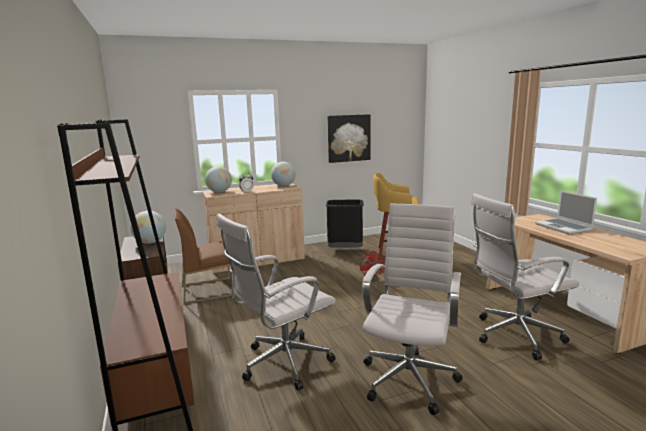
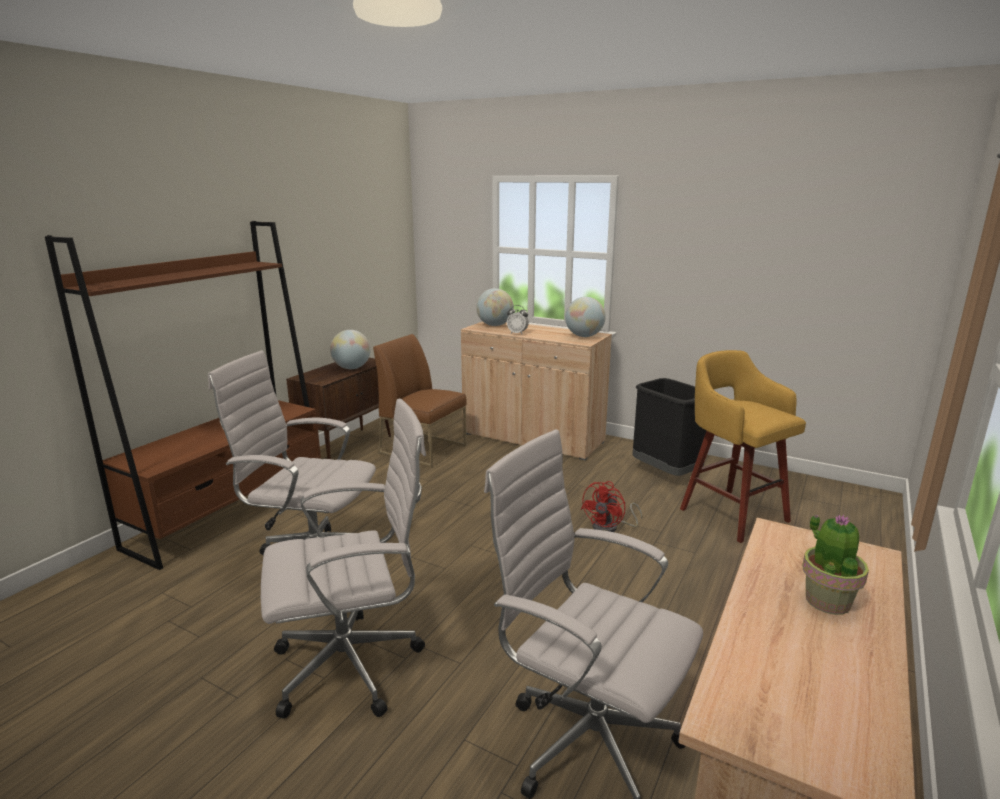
camera: 50 degrees right, 5 degrees up
(348, 138) = (743, 272): picture -> none
(564, 227) = (827, 600): laptop -> potted plant

